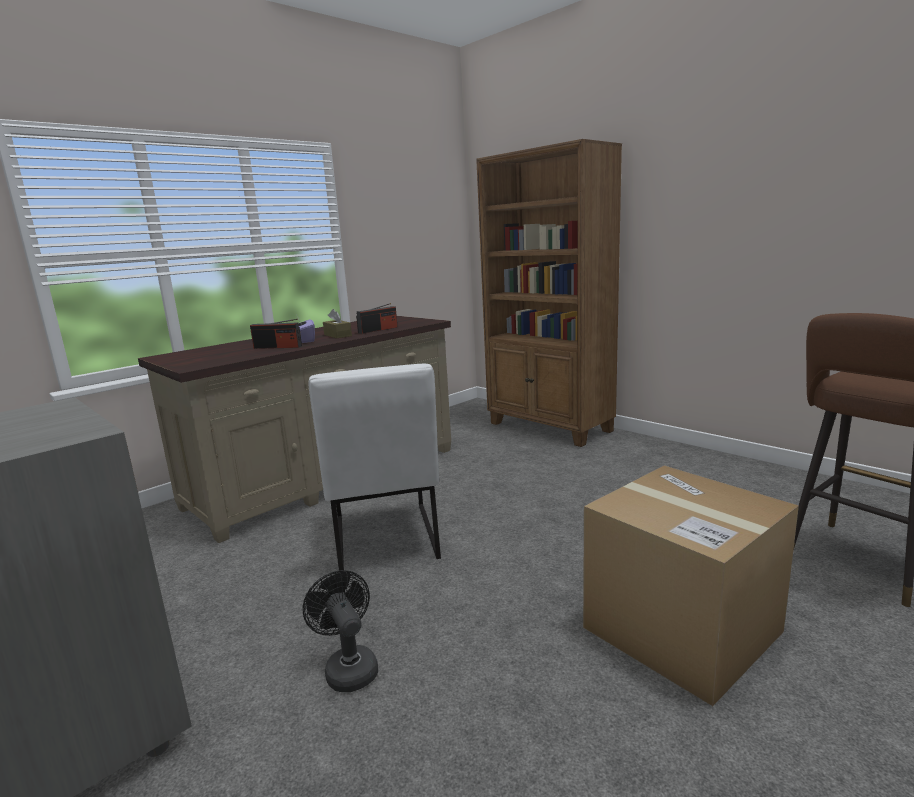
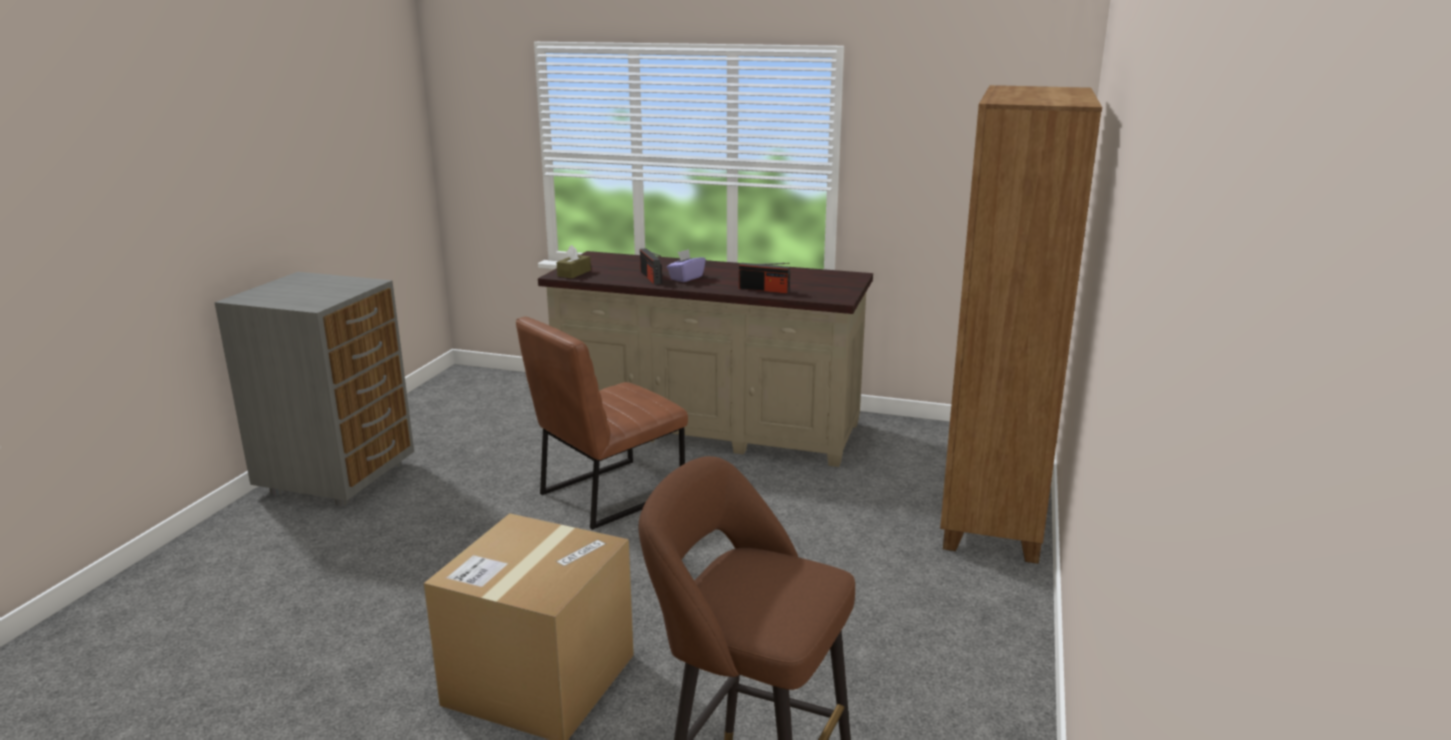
camera: 60 degrees right, 5 degrees up
(337, 335) = (722, 282): brown tissue box -> brown tissue box (574, 273)
(348, 667) = (429, 536): black fan -> none
(384, 539) = (608, 494): white chair -> brown chair

